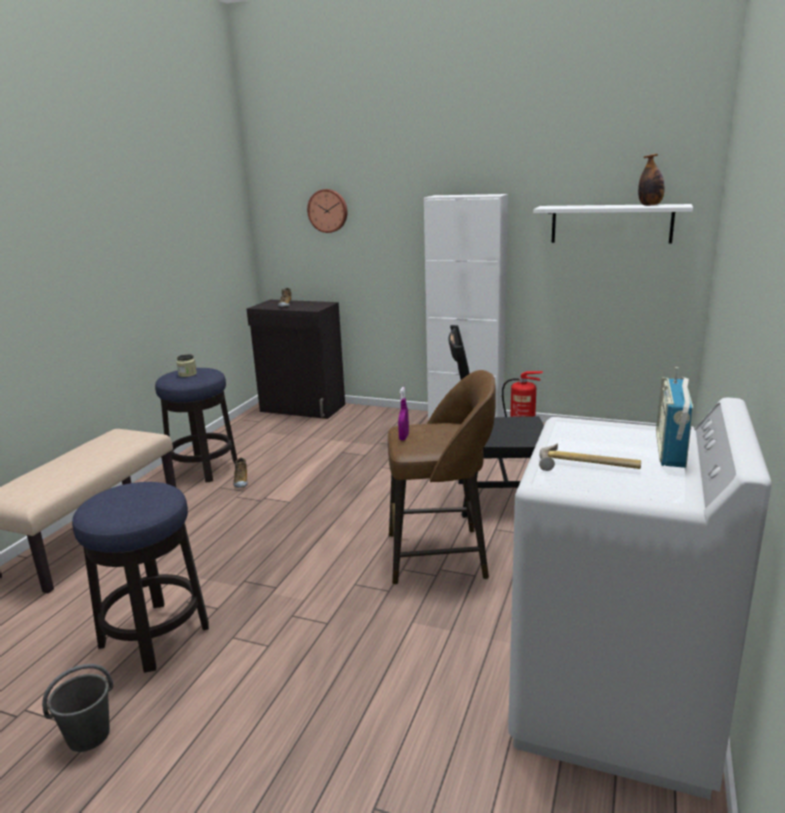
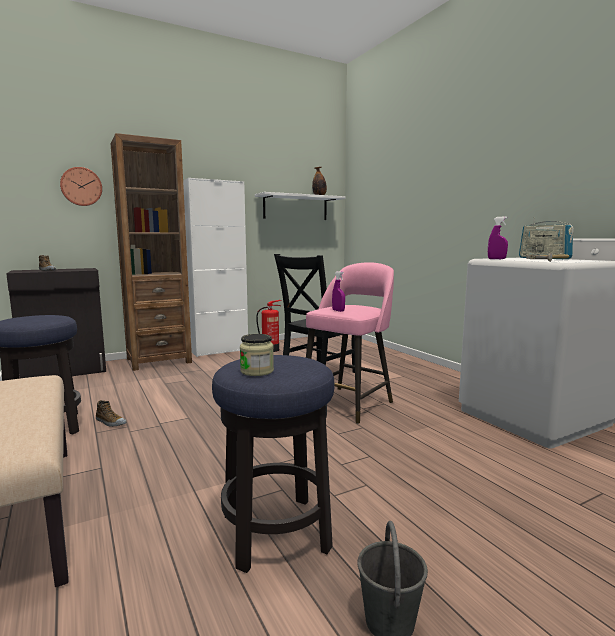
camera: 50 degrees left, 10 degrees down
(187, 374) = (30, 319): jar -> jar (257, 371)
(387, 418) = (159, 360): none -> brown bookcase
(440, 555) = (349, 403): brown stool -> pink stool
(563, 430) = (496, 259): none -> purple spray bottle

